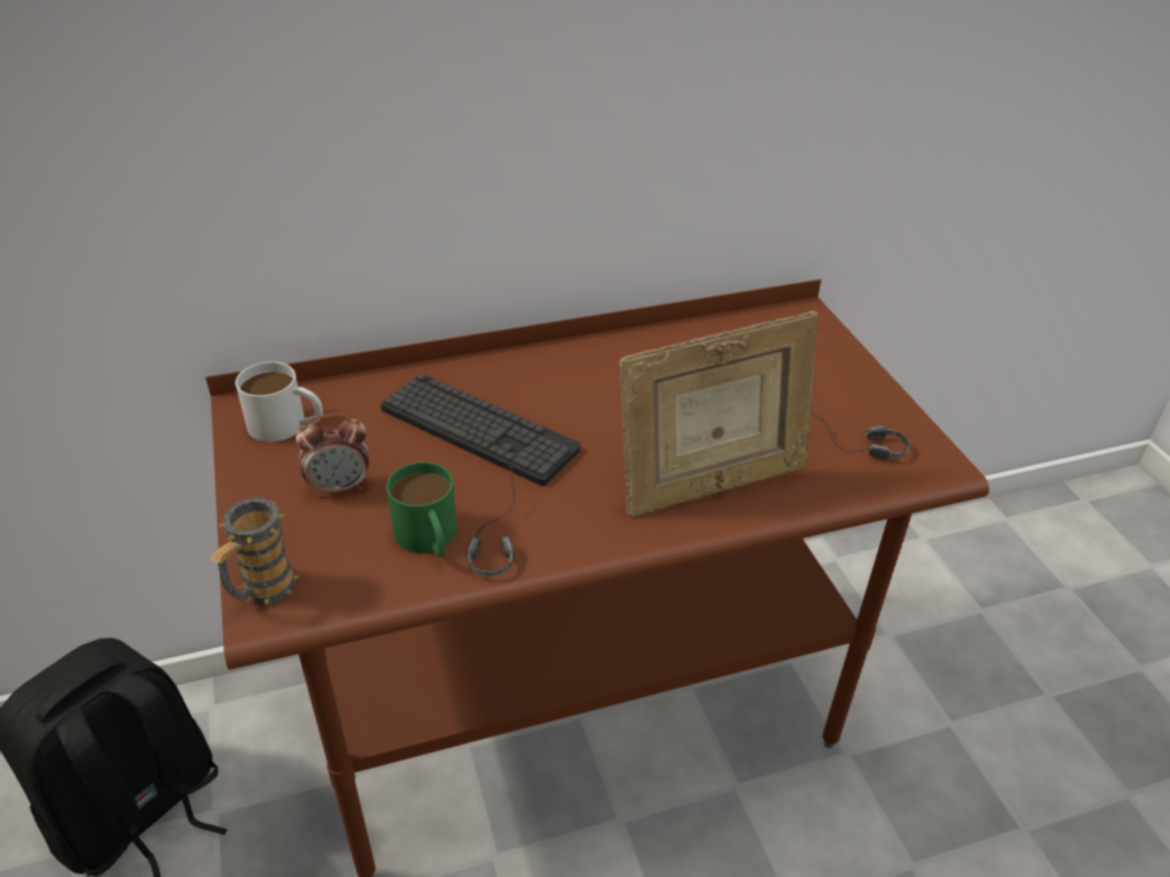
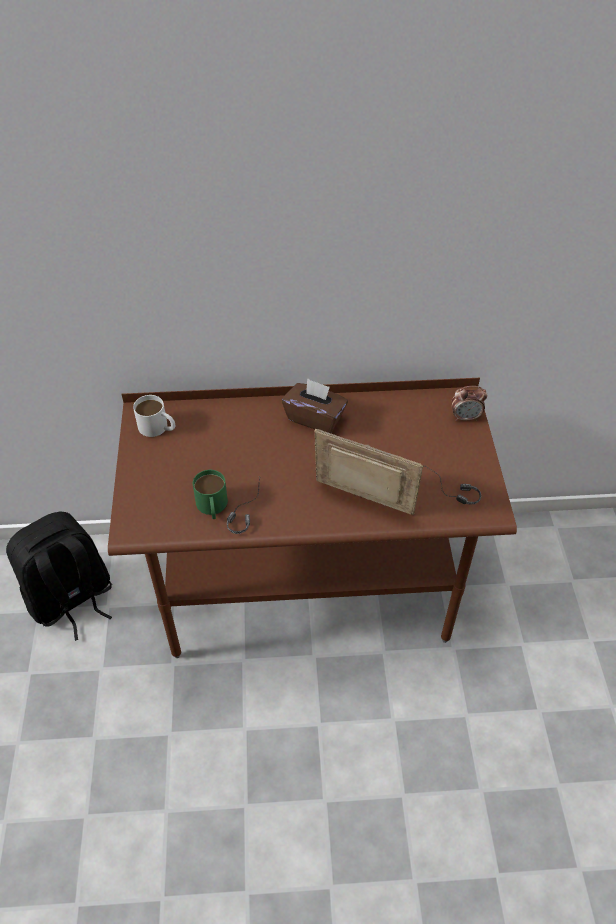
camera: 15 degrees right, 10 degrees up
(262, 591) = (129, 520): mug -> none
(340, 486) = (176, 469): alarm clock -> alarm clock (465, 417)
(478, 429) = (254, 447): keyboard -> none
(573, 372) = (315, 418): none -> brown tissue box
(711, 486) = (363, 503): picture frame -> picture frame turned 150 degrees counterclockwise

